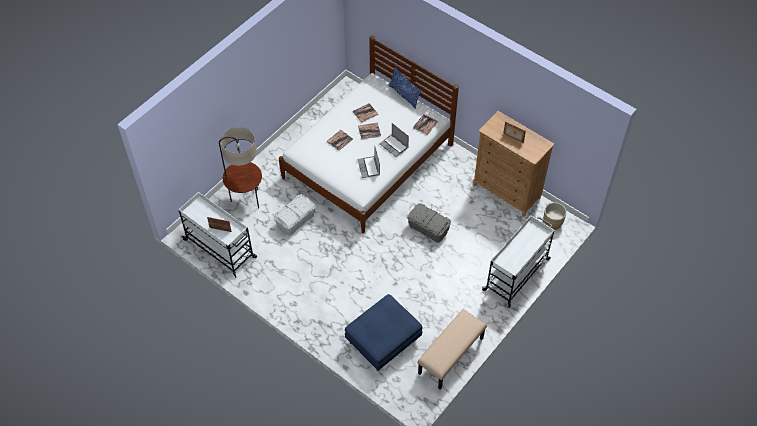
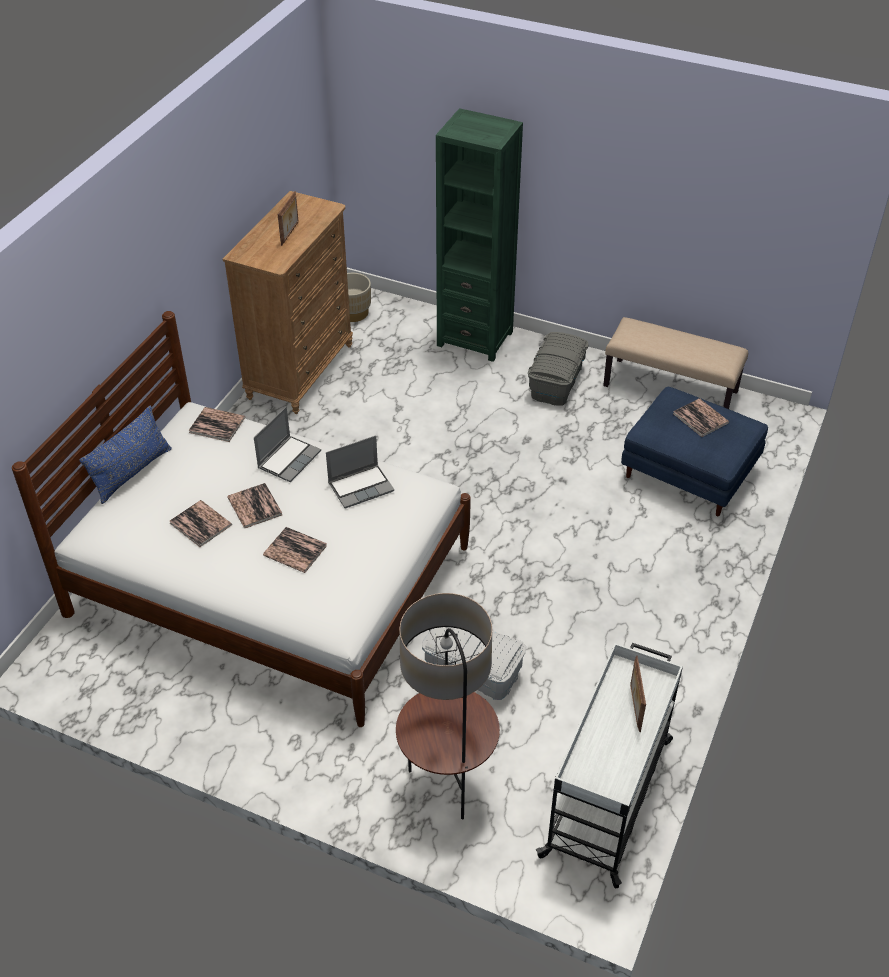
camera: 105 degrees left, 10 degrees down
(388, 327) = (700, 418): none -> book
(428, 228) = (418, 457): grey storage box -> grey storage box (556, 381)
(517, 274) = (475, 339): white cart -> green bookcase

